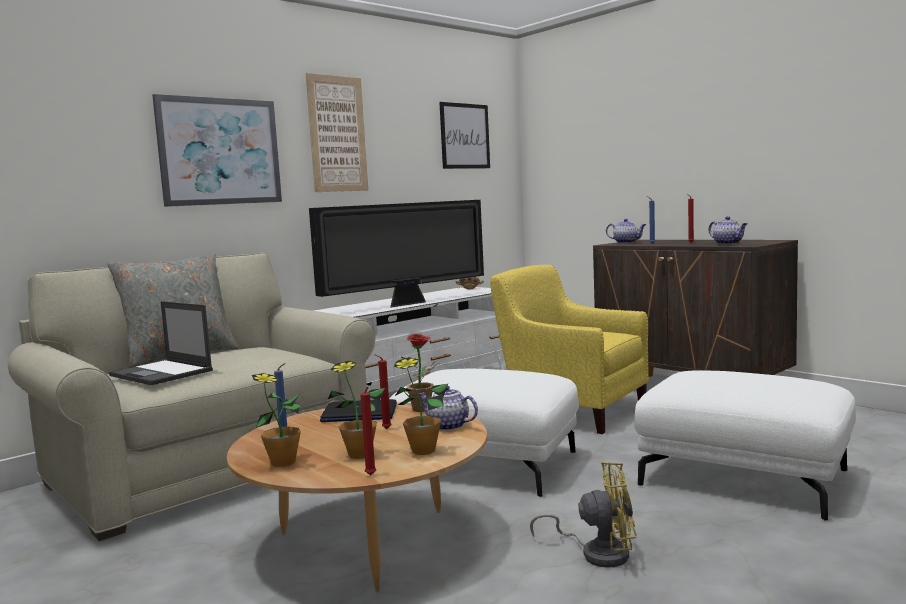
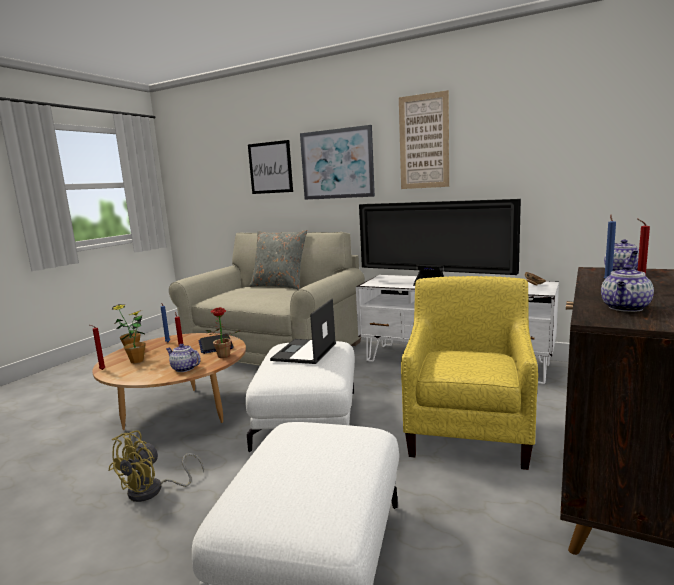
camera: 70 degrees right, 5 degrees up
(162, 373) = (233, 293): laptop -> laptop (304, 352)
(423, 451) = (136, 372): potted plant -> none
(447, 426) = (184, 369): teapot -> teapot turned 75 degrees counterclockwise
(465, 136) = (579, 124): picture -> picture (270, 167)
(597, 553) = (153, 491): yellow fan -> yellow fan turned 45 degrees clockwise

